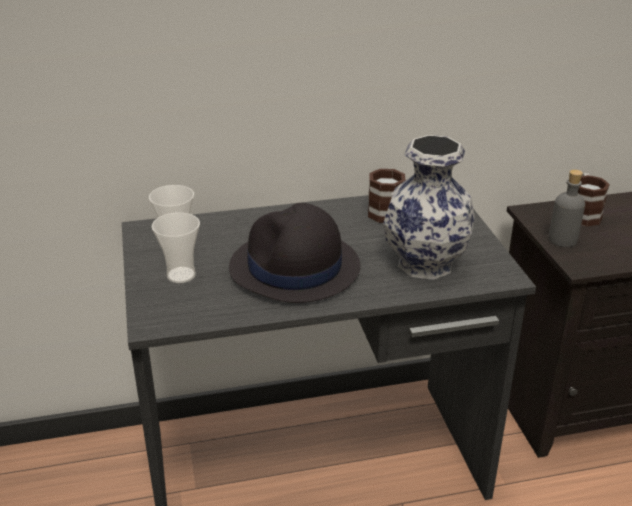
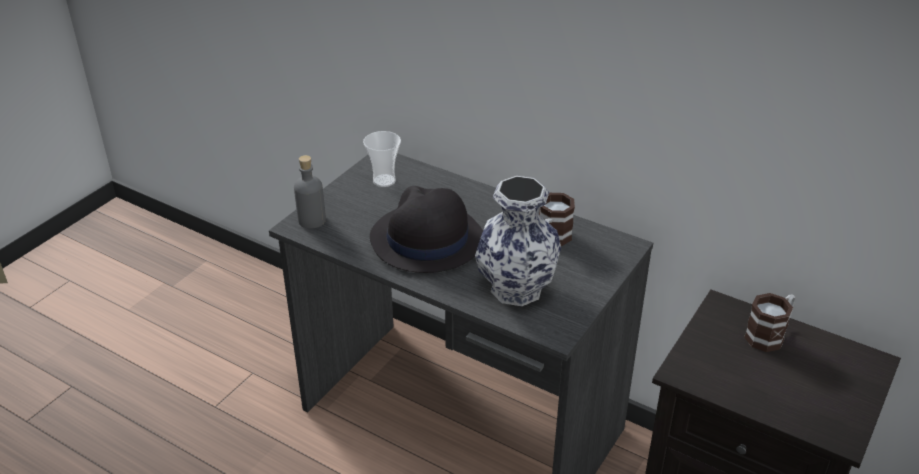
camera: 45 degrees right, 5 degrees up
(181, 275) = (355, 204): cup -> none
(562, 240) = (705, 344): grey bottle -> grey bottle (312, 220)

